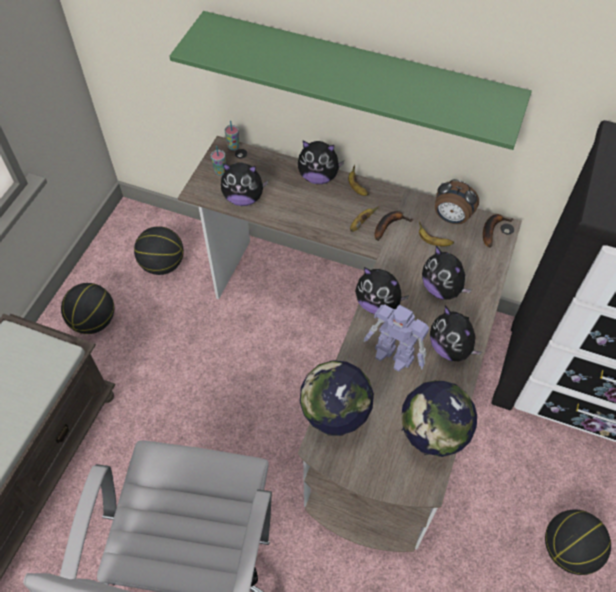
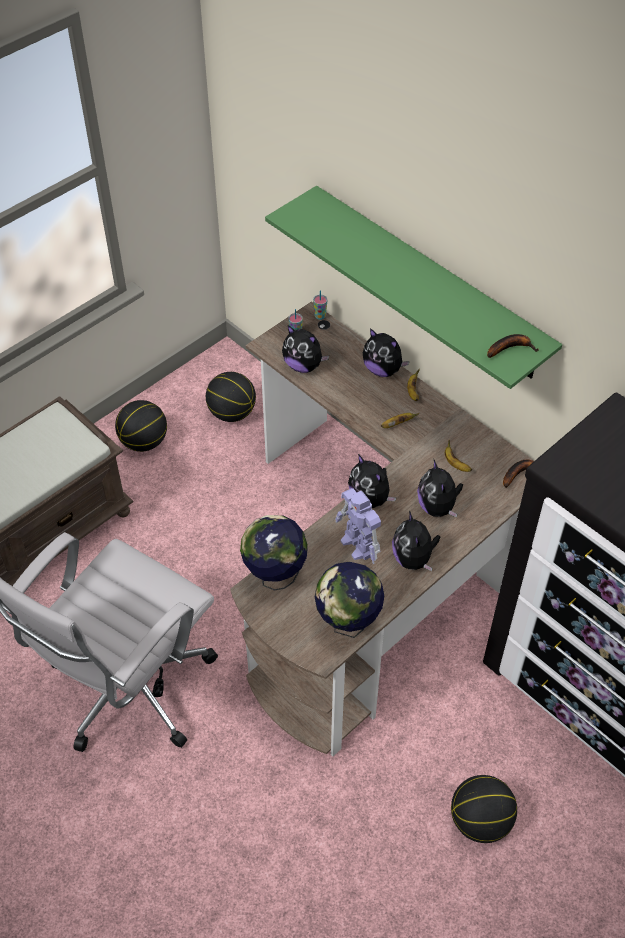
camera: 25 degrees right, 5 degrees down
(389, 225) = (423, 435): banana -> banana (510, 348)
(451, 218) = (486, 450): alarm clock -> none

